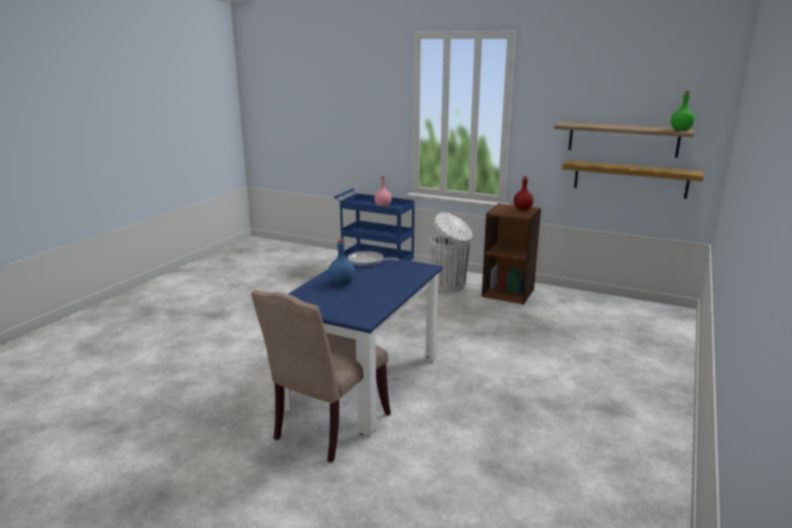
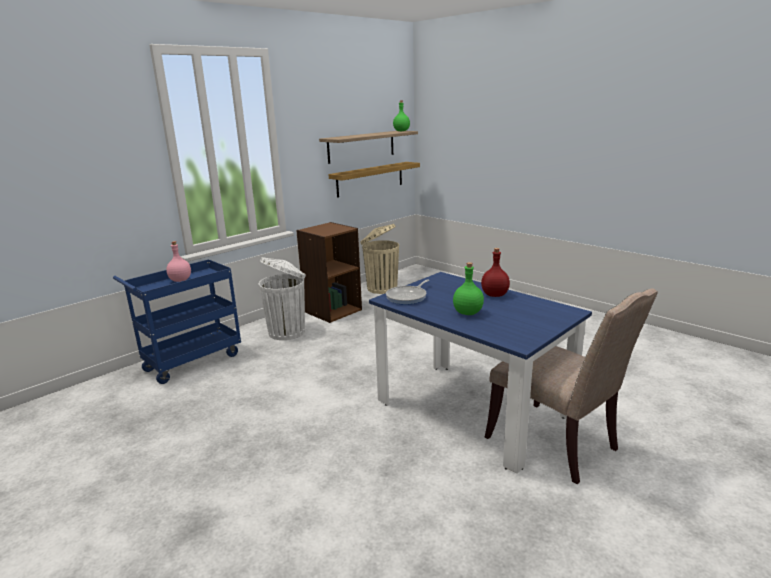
camera: 70 degrees left, 0 degrees up
(341, 283) = (468, 313): blue bottle -> green bottle
(522, 209) = (326, 226): red bottle -> red bottle (494, 295)
(590, 303) = (381, 288): none -> beige trash can

